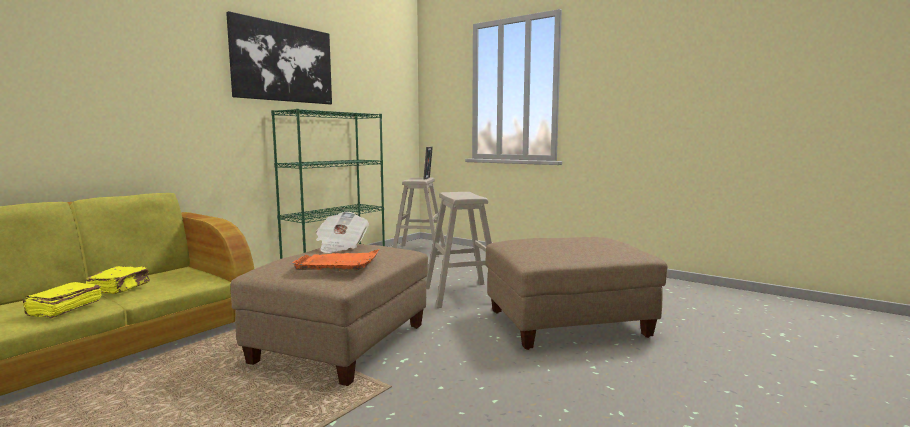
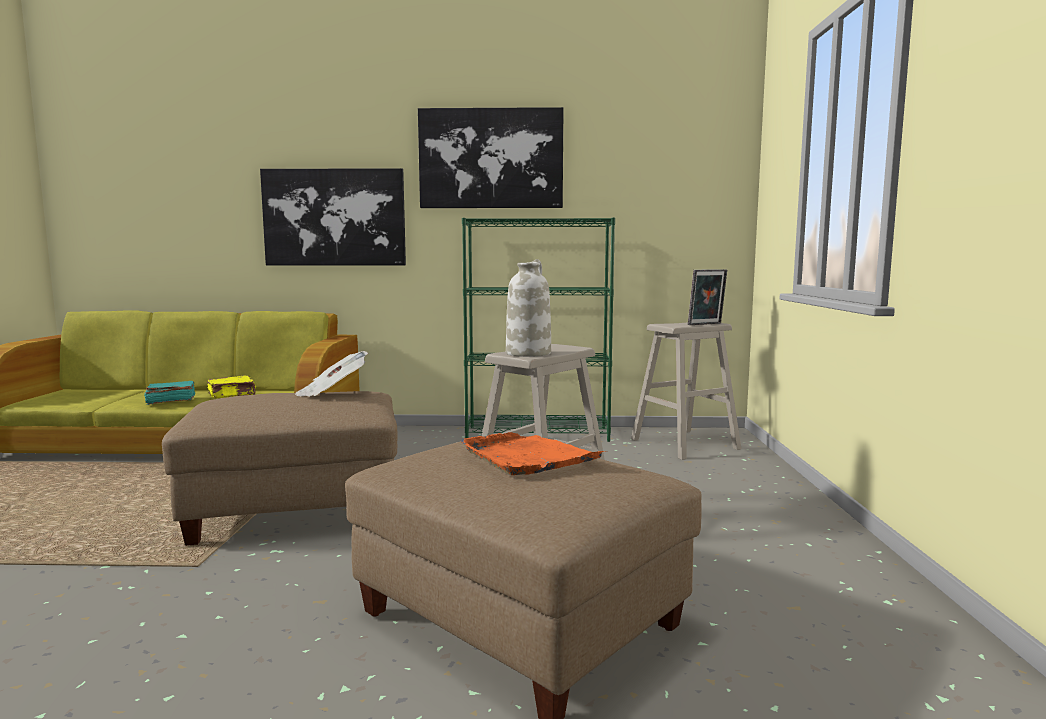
camera: 55 degrees right, 0 degrees up
(64, 309) = (170, 401): yellow book -> turquoise book
(150, 100) = (334, 217): none -> picture
(338, 263) = (251, 407): orange tray -> orange tray (528, 457)
(468, 196) = (528, 353): none -> white vase

